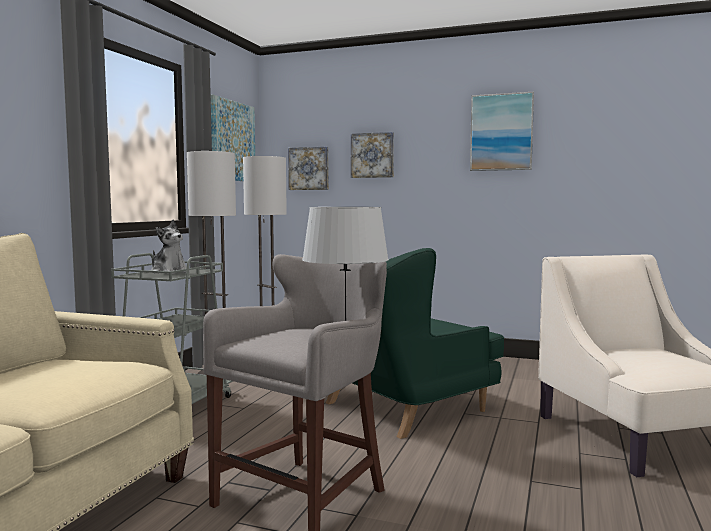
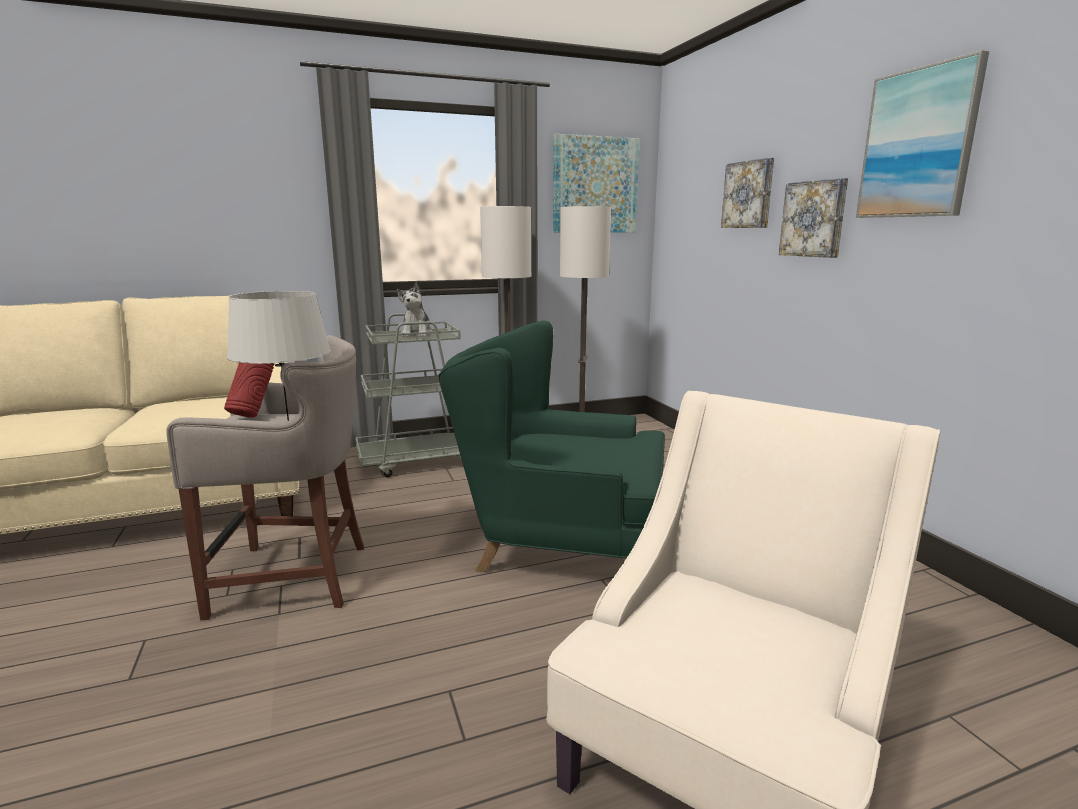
camera: 50 degrees right, 10 degrees up
(259, 337) = (253, 416): none -> red vase
(309, 168) = (690, 215): picture -> picture (814, 219)

